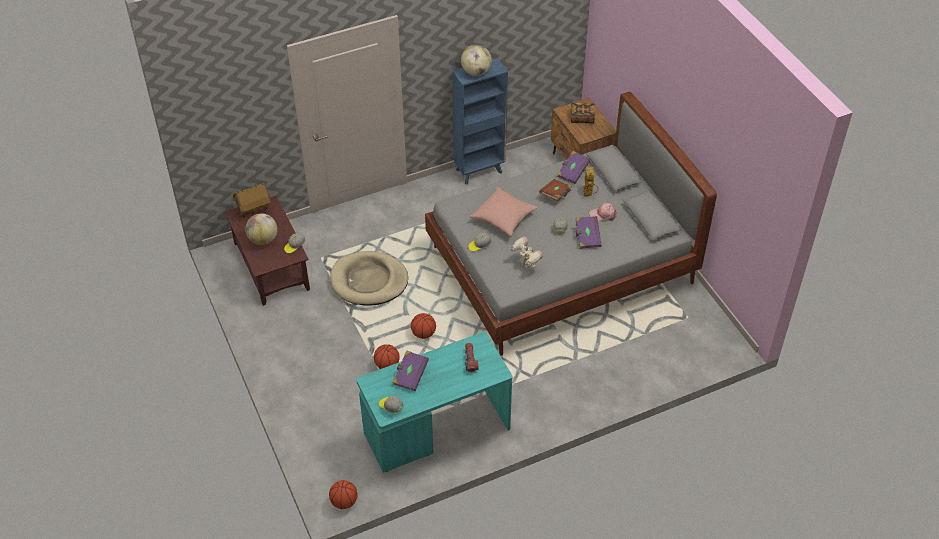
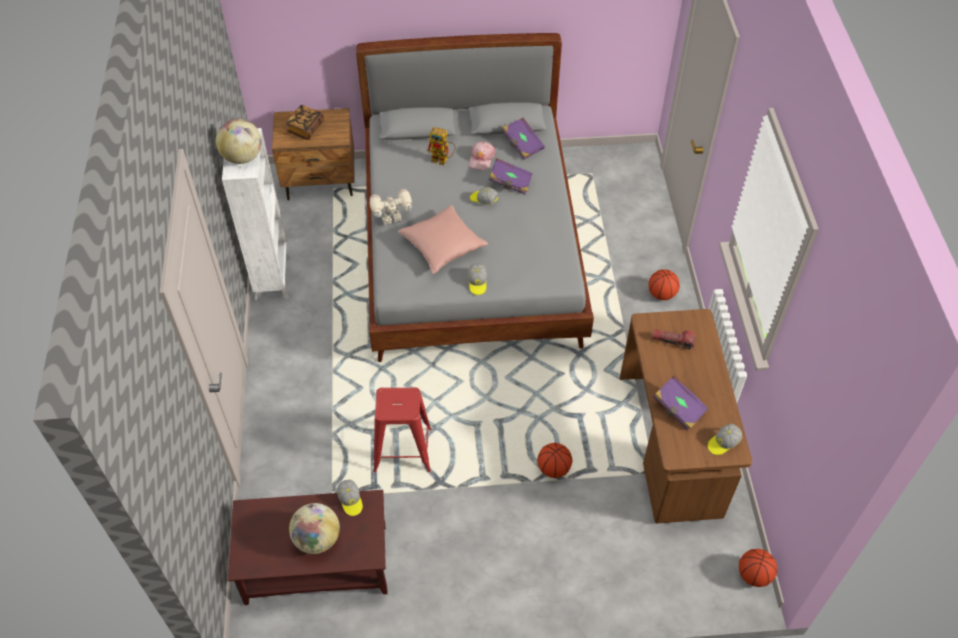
camera: 70 degrees left, 5 degrees up
(253, 210) = (247, 538): toy house -> none
(369, 281) = (403, 450): beige dog bed -> red stool
(423, 334) = (518, 415): basketball -> basketball (661, 294)
(436, 430) = (672, 444): turquoise desk -> brown desk
(480, 171) = (273, 277): blue bookcase -> white bookcase
(526, 265) = (530, 249): toy robot -> toy robot (392, 221)
(555, 195) = (428, 188): brown book -> none
(572, 172) = (399, 162): purple book -> purple book (522, 145)

